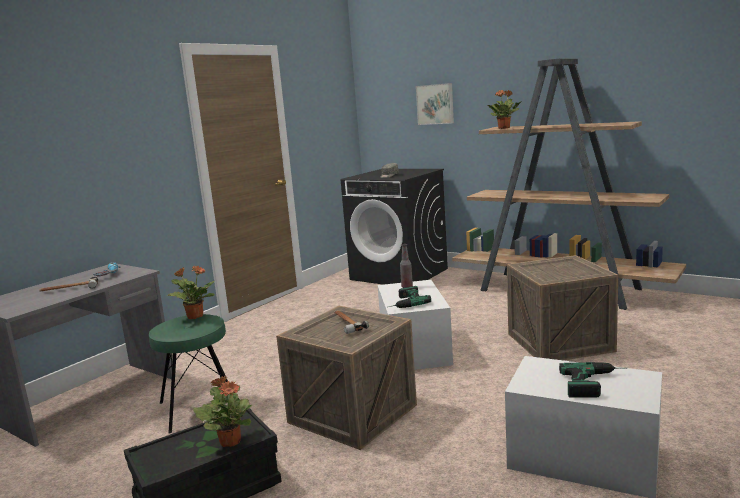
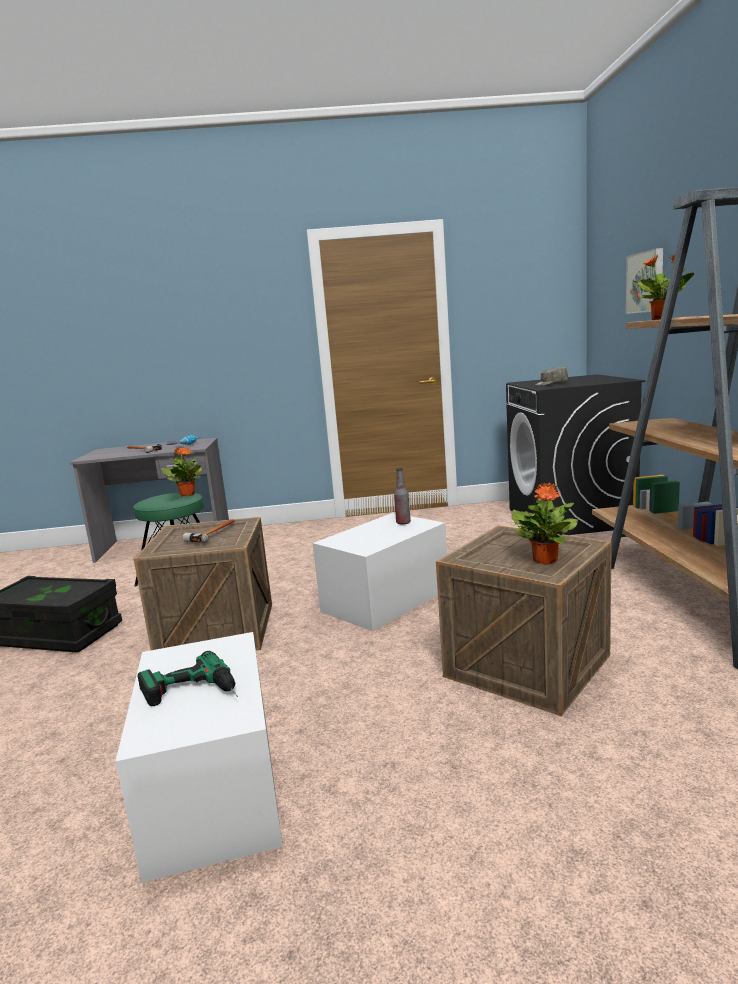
camera: 50 degrees right, 0 degrees up
(230, 441) = (54, 598): potted plant -> potted plant (545, 560)
(403, 303) = (353, 537): power drill -> none

